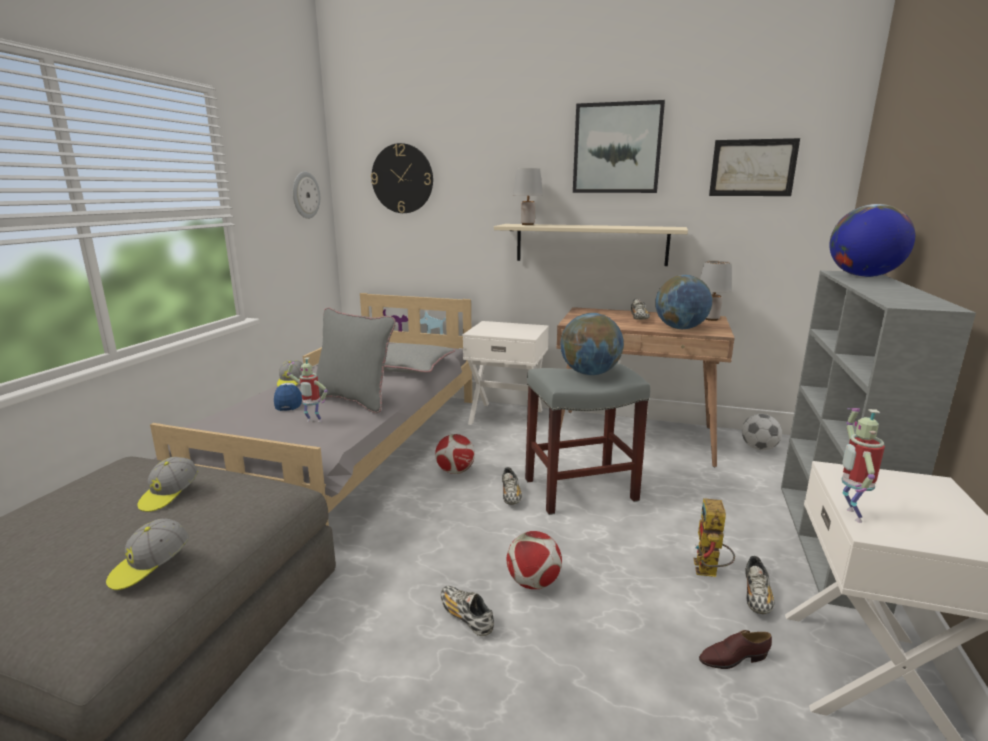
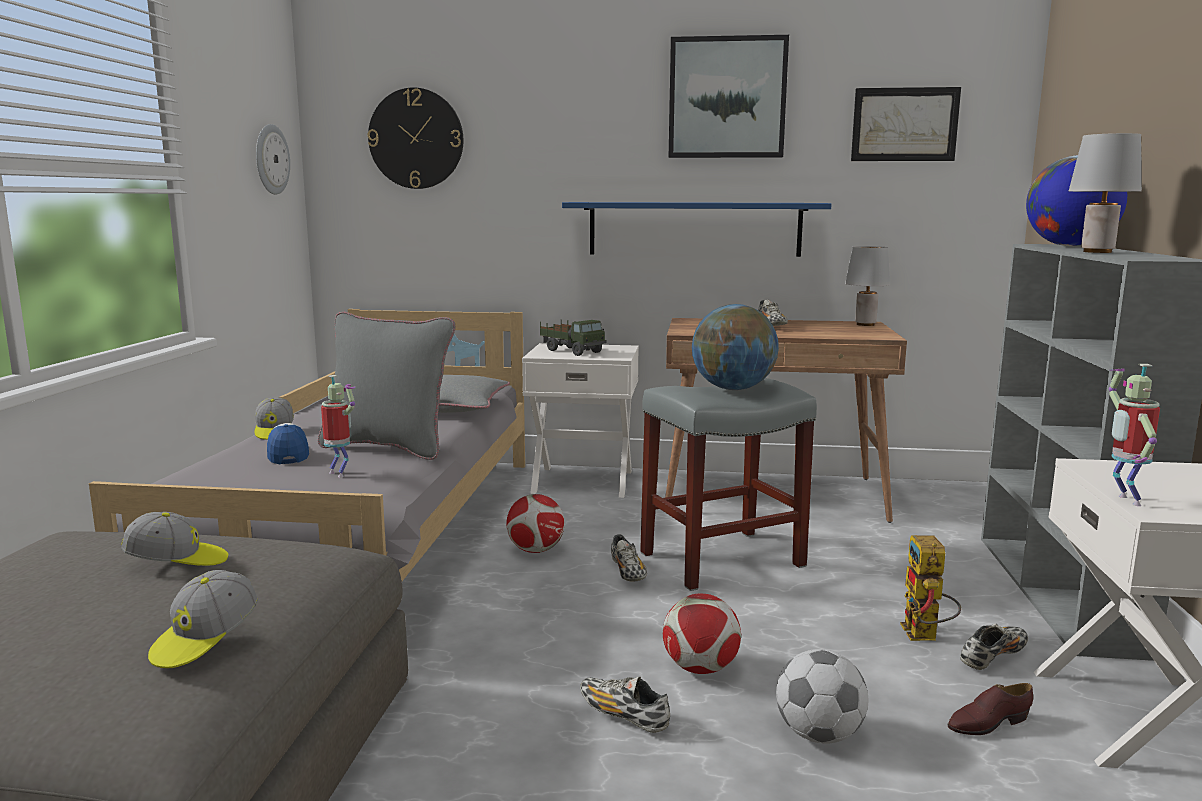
camera: 10 degrees left, 5 degrees down
(169, 495) = (177, 562): cap -> cap turned 105 degrees counterclockwise
(313, 422) = (340, 474): toy robot -> toy robot turned 135 degrees counterclockwise
(500, 329) = (572, 351): none -> toy truck
(527, 224) = (607, 201): grey table lamp -> grey table lamp (1097, 252)
(590, 244) = (694, 229): beige shelf -> blue shelf
(680, 328) = (833, 334): globe -> none
(756, 597) = (993, 657): shoe -> shoe turned 135 degrees counterclockwise
(759, 448) = (938, 498): football -> football (819, 735)

